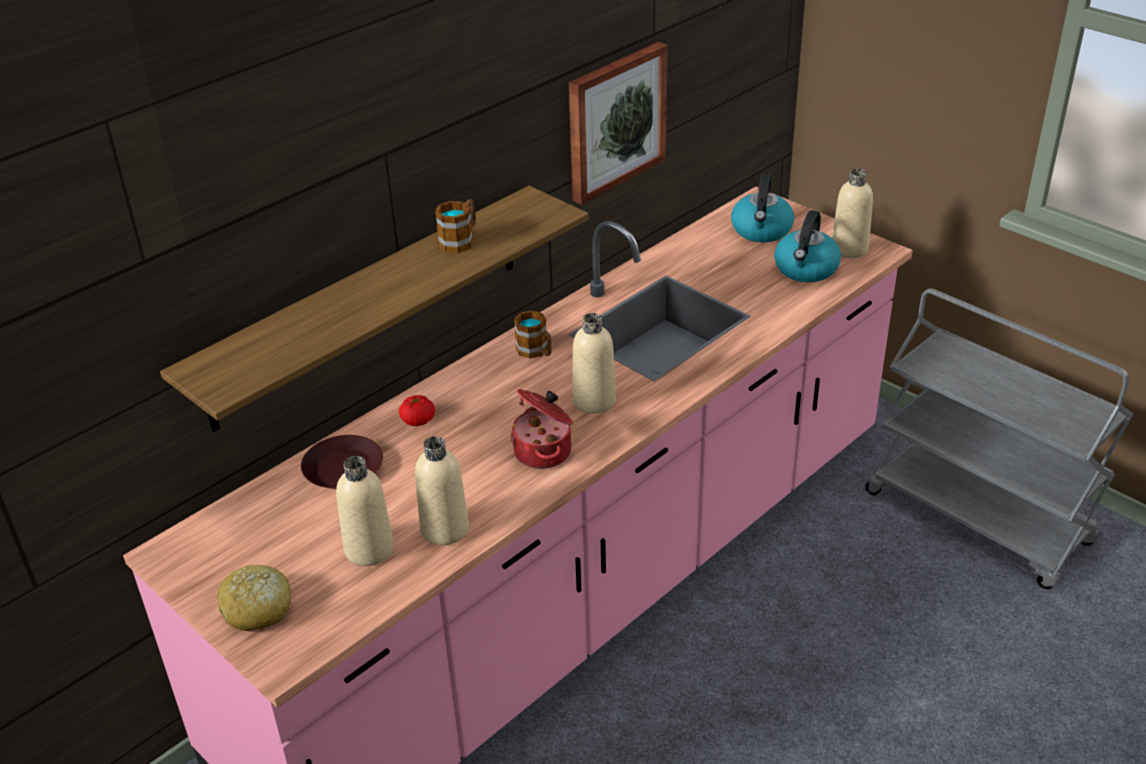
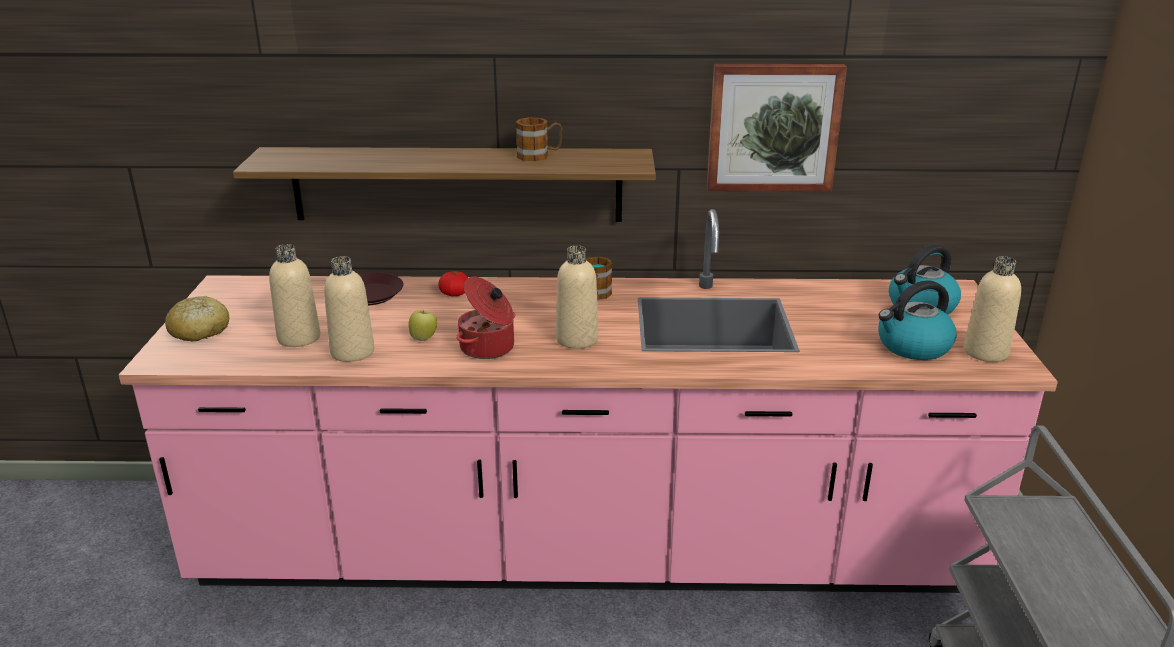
camera: 45 degrees right, 10 degrees down
(477, 477) = (424, 338): none -> apple

